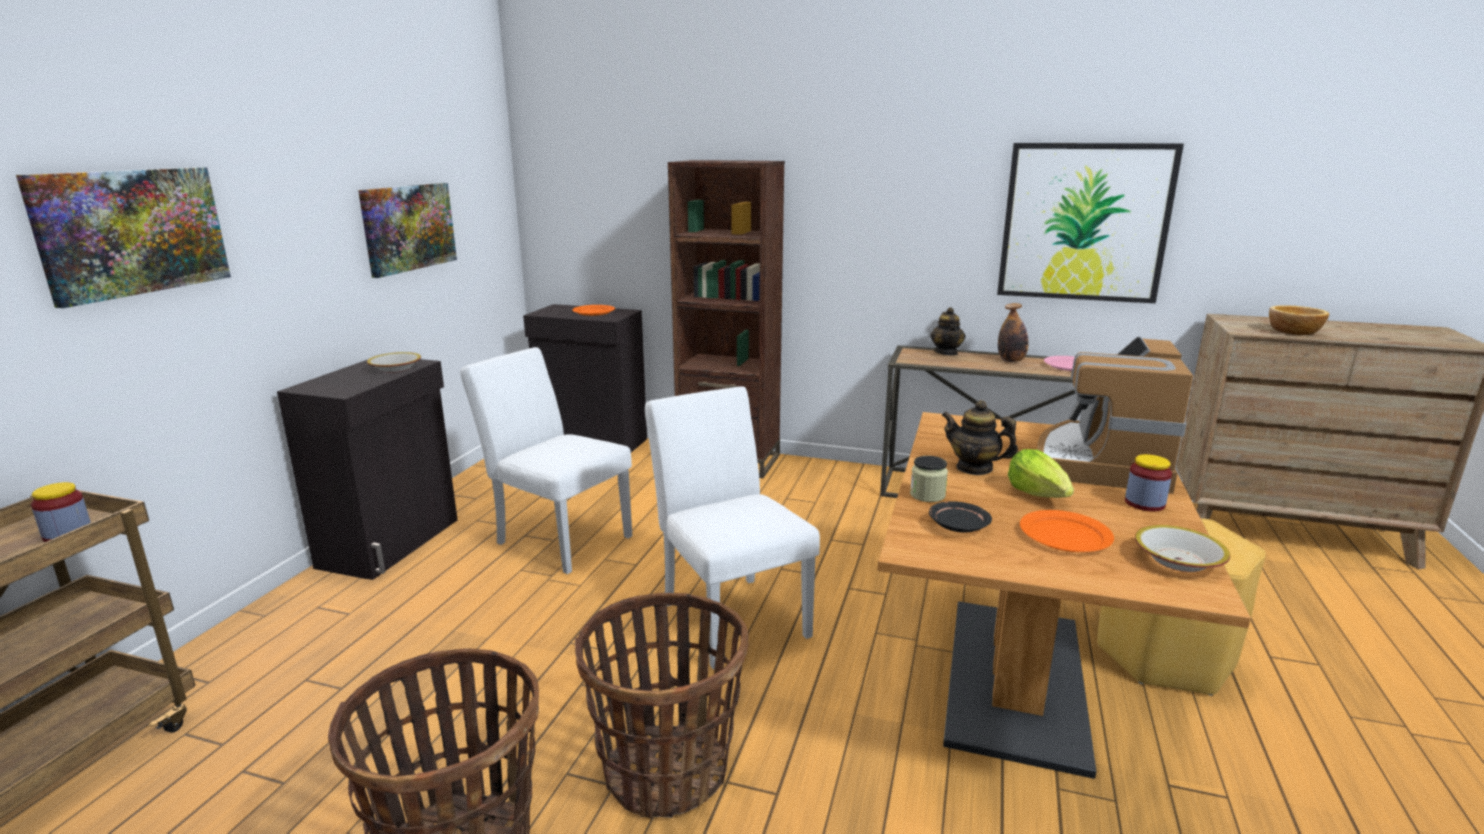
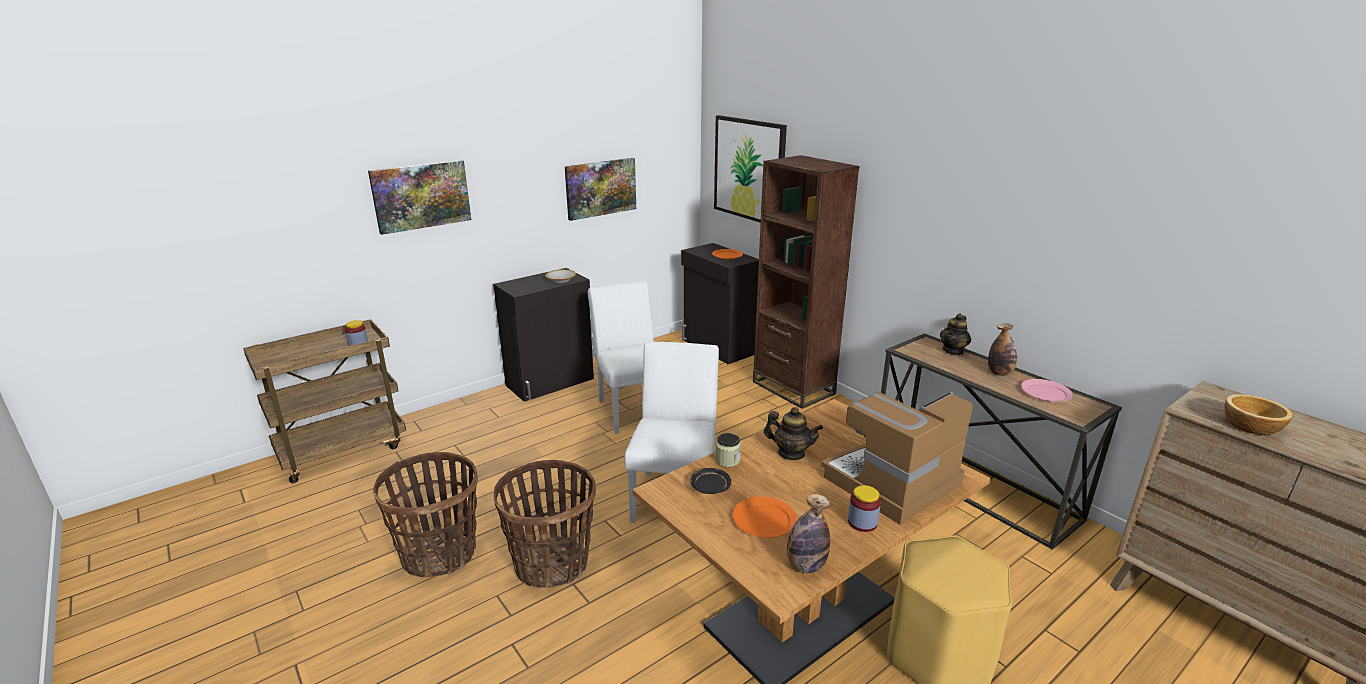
camera: 35 degrees right, 5 degrees up
(974, 468) = (791, 453): teapot -> teapot turned 135 degrees clockwise
(1039, 494) = (800, 487): lettuce -> none
(1084, 222) = (1092, 264): picture -> picture (749, 169)
(1177, 560) = (805, 566): bowl -> bottle

